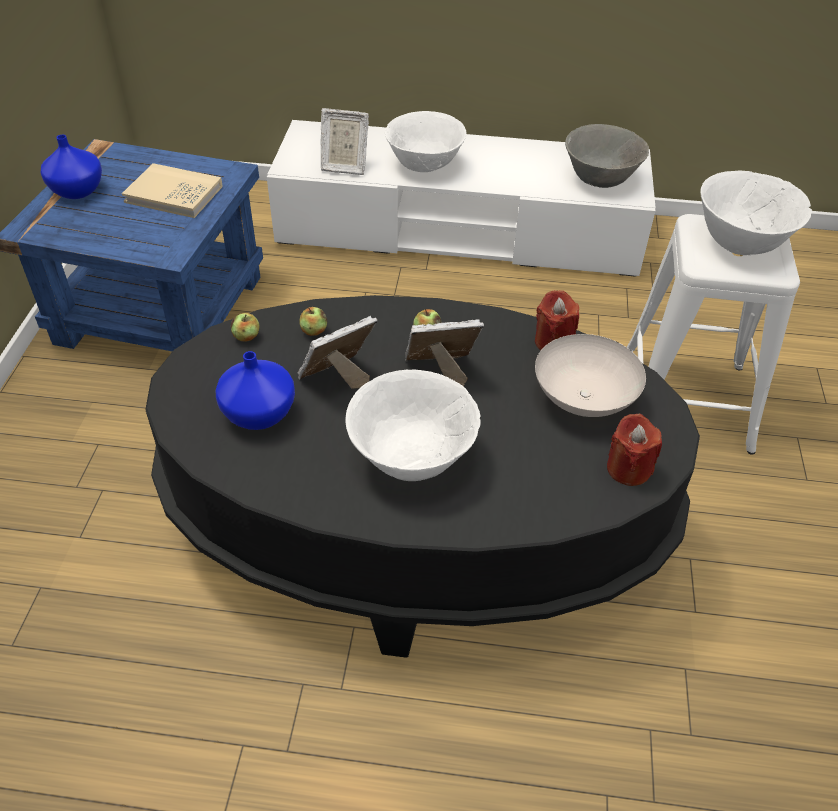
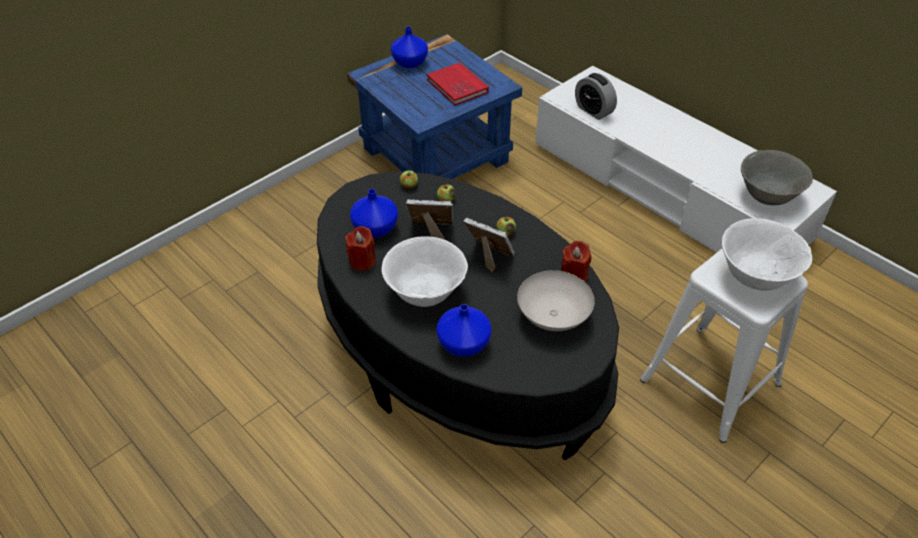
camera: 40 degrees right, 0 degrees up
(174, 194) = (457, 86): beige book -> red book
(344, 166) = (593, 110): picture frame -> alarm clock
(425, 166) = (648, 132): white bowl -> none
(524, 491) = (463, 343): none -> blue vase
(628, 469) = (534, 367): red candle -> red candle (362, 261)

